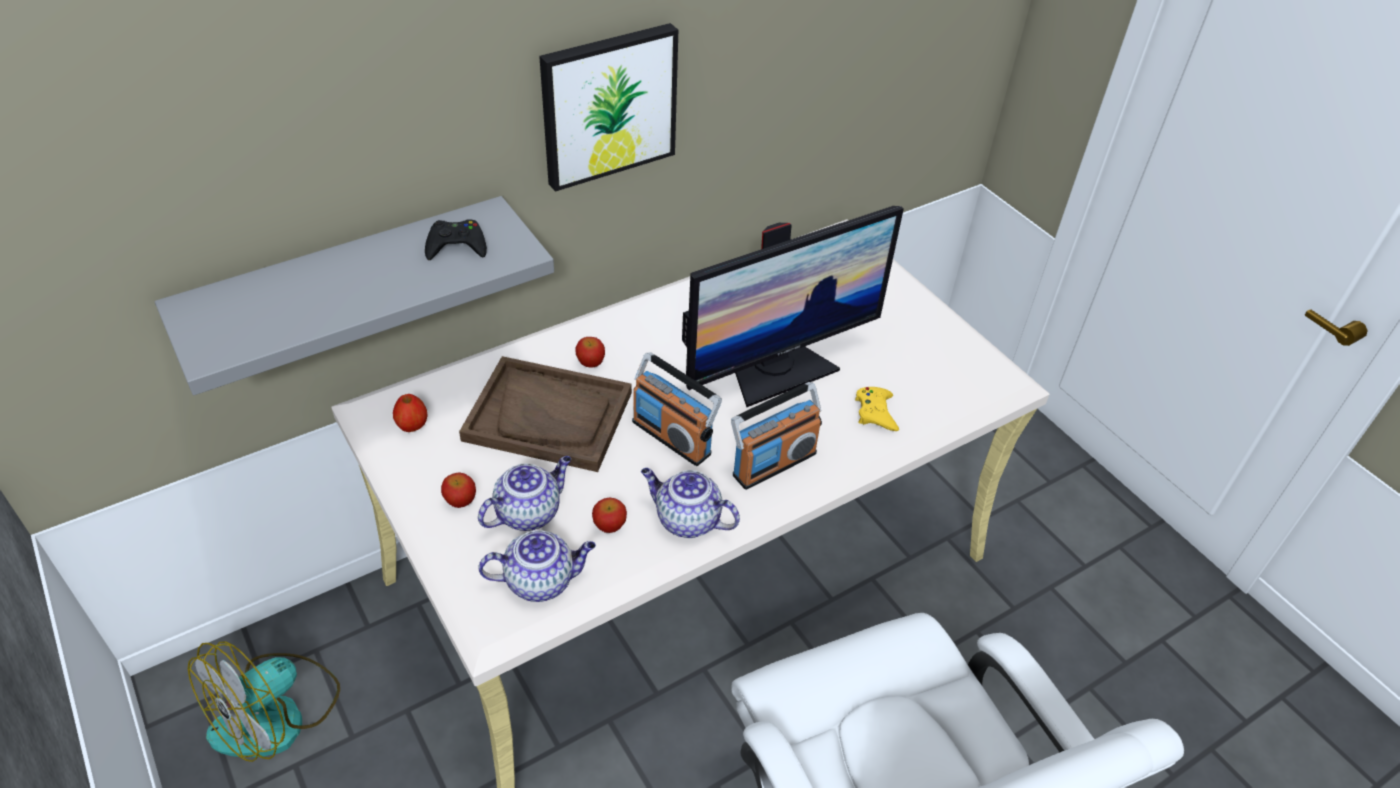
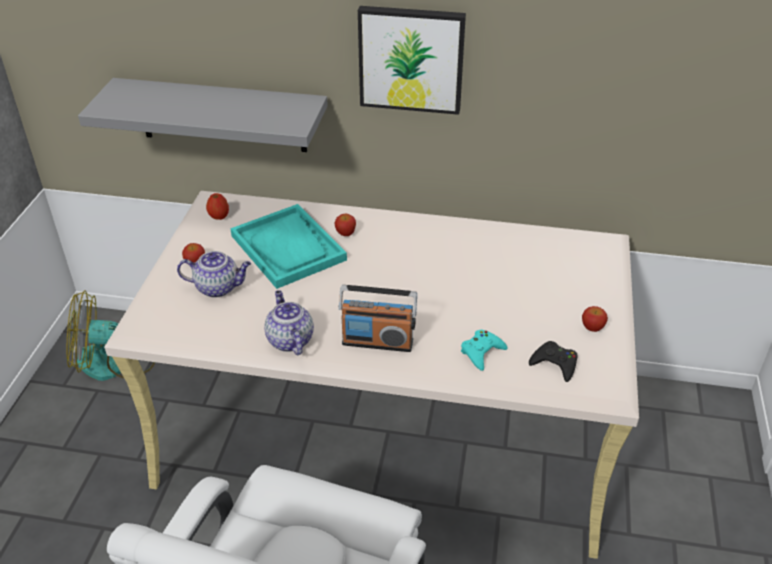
camera: 45 degrees right, 5 degrees down
(456, 246) = (268, 109): black game controller -> black game controller (555, 364)
(541, 580) = (182, 322): teapot -> none
(549, 416) = (288, 248): brown tray -> turquoise tray
(609, 525) = (247, 318): apple -> apple (592, 327)
(672, 437) = (339, 294): radio -> none
(778, 371) = (450, 295): monitor -> none
(875, 412) = (481, 352): yellow game controller -> turquoise game controller

